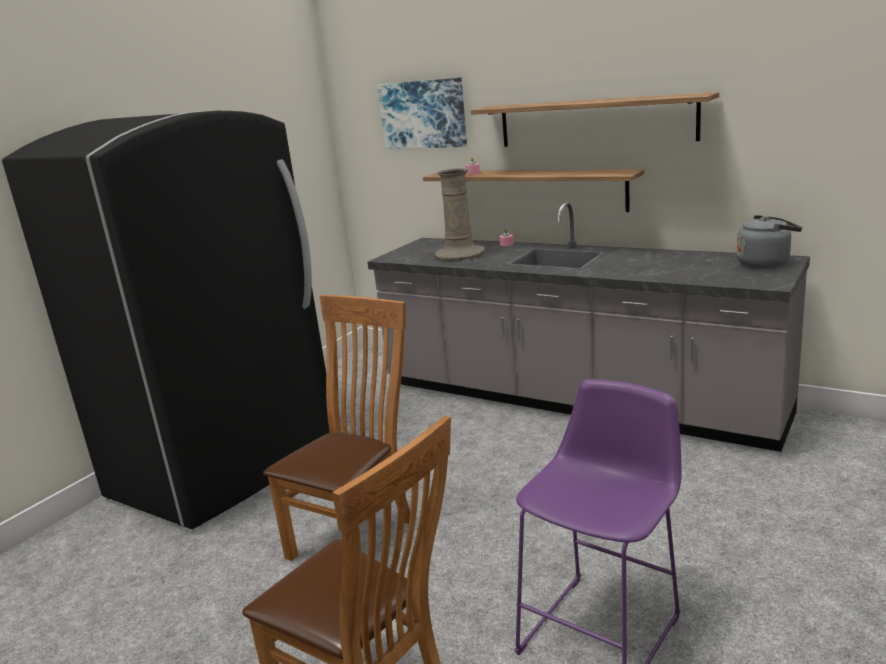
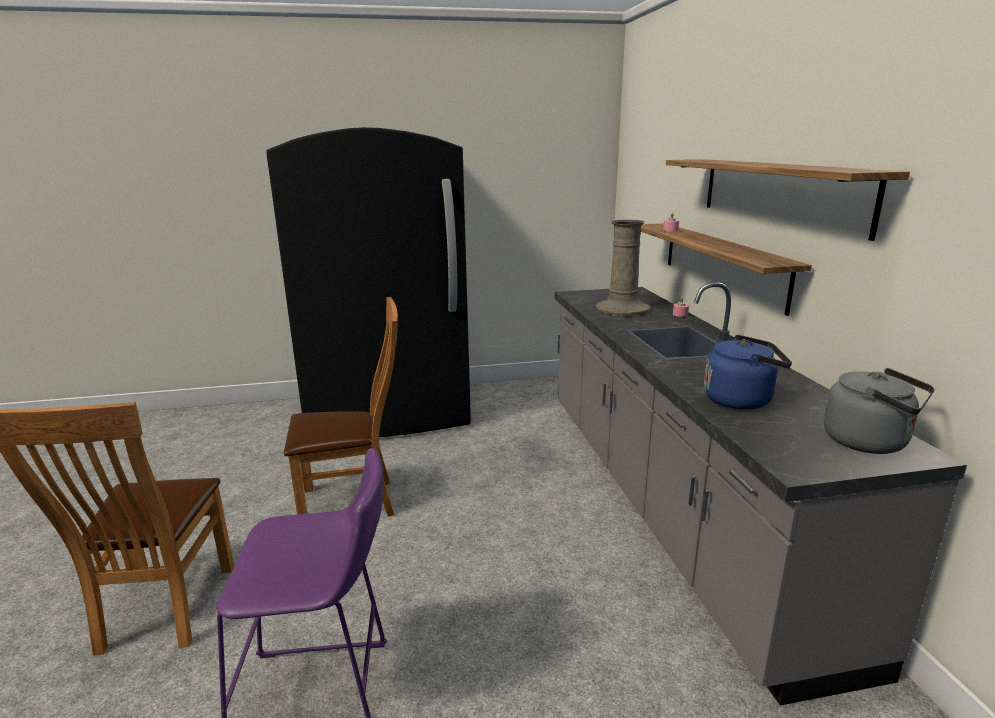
camera: 45 degrees right, 0 degrees up
(423, 114) = (664, 161): picture -> none
(674, 270) = (741, 400): none -> blue kettle

